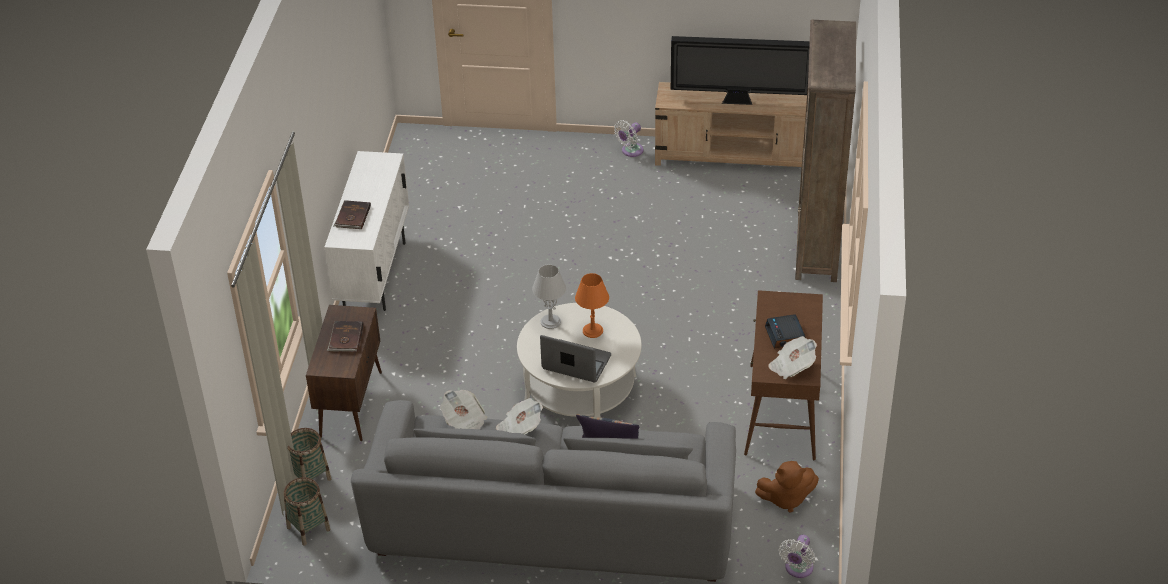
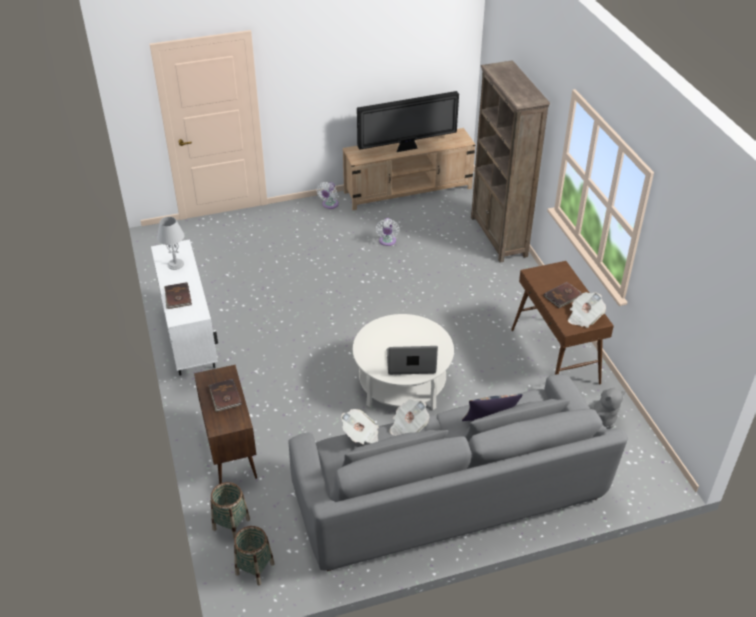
camera: 25 degrees left, 0 degrees up
(551, 321) = (371, 337): grey table lamp -> grey table lamp (176, 264)
(592, 330) = (406, 334): orange table lamp -> none
(785, 336) = (563, 296): alarm clock -> brown book
(786, 498) = (601, 418): brown plush toy -> grey plush toy
(797, 569) = (646, 469): white fan -> white fan (387, 242)

